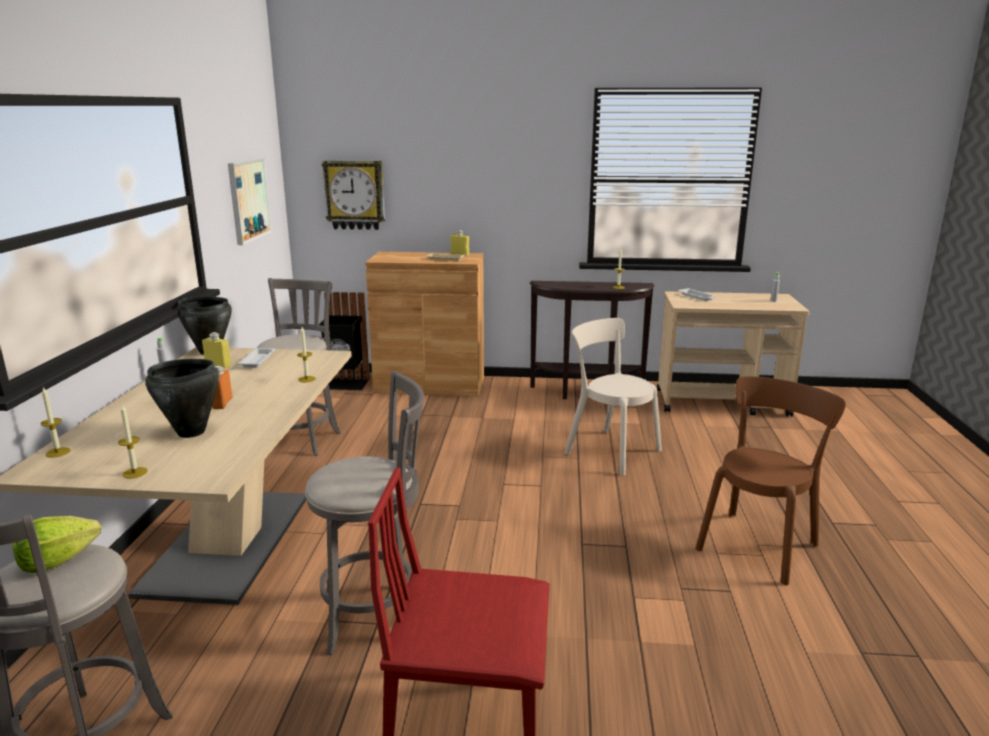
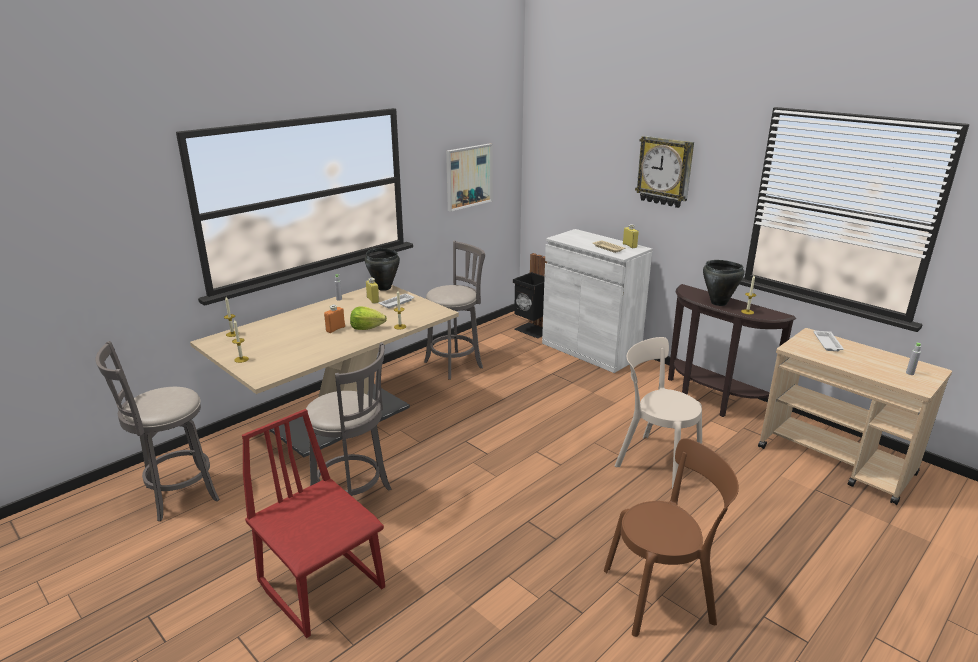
camera: 40 degrees right, 5 degrees up
(57, 561) = (170, 395): lettuce -> lettuce (366, 328)
(191, 432) = (295, 343): black cooking pot -> black cooking pot (718, 303)
(355, 195) = (566, 178): wall clock -> wall clock (665, 171)
(430, 385) = (590, 350): brown cabinet -> white cabinet
(609, 450) = (654, 460): beige chair -> beige chair turned 45 degrees counterclockwise

